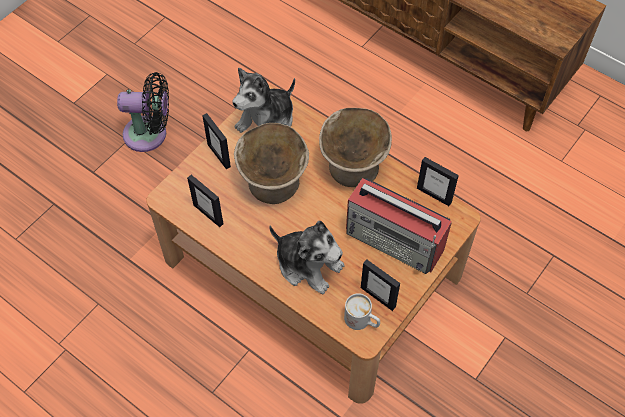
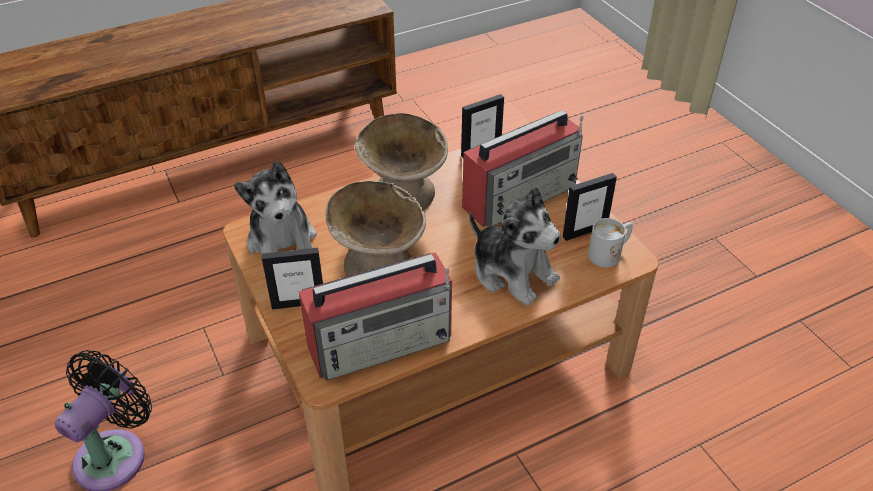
camera: 65 degrees left, 15 degrees down
(208, 214) = (382, 342): picture frame -> radio
(308, 264) = (512, 272): plush toy -> plush toy turned 75 degrees clockwise

